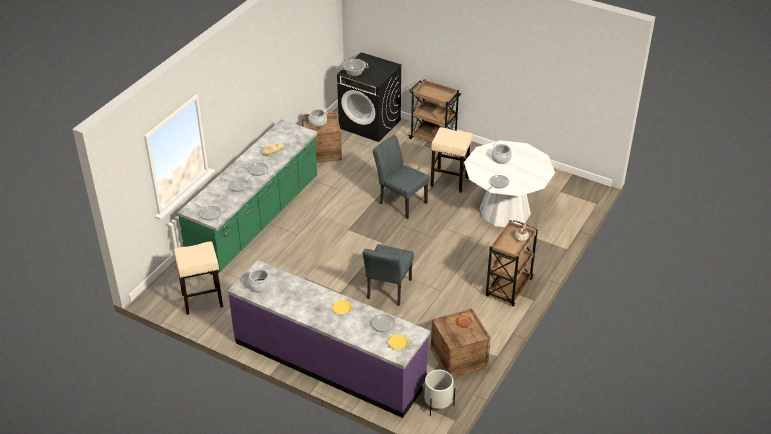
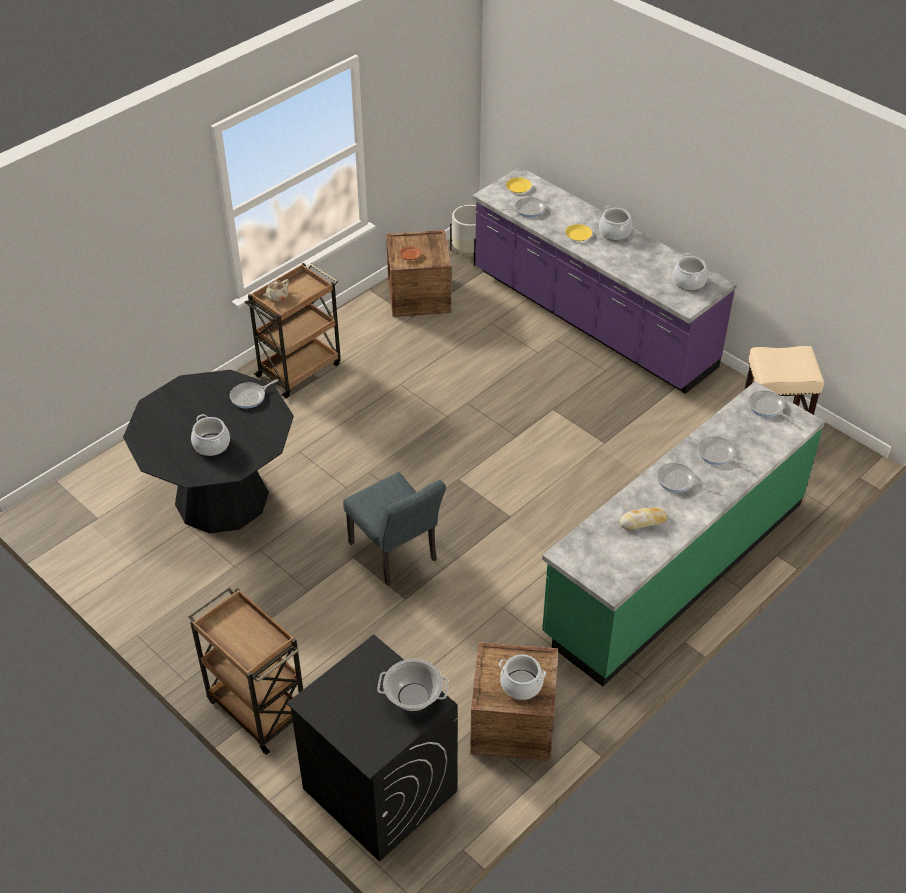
camera: 165 degrees left, 5 degrees up
(316, 316) = (614, 232): none -> cooking pot
(387, 291) = (480, 397): grey chair -> none
(450, 181) = (283, 583): beige stool -> none
(505, 211) = (222, 498): white dining table -> black dining table

